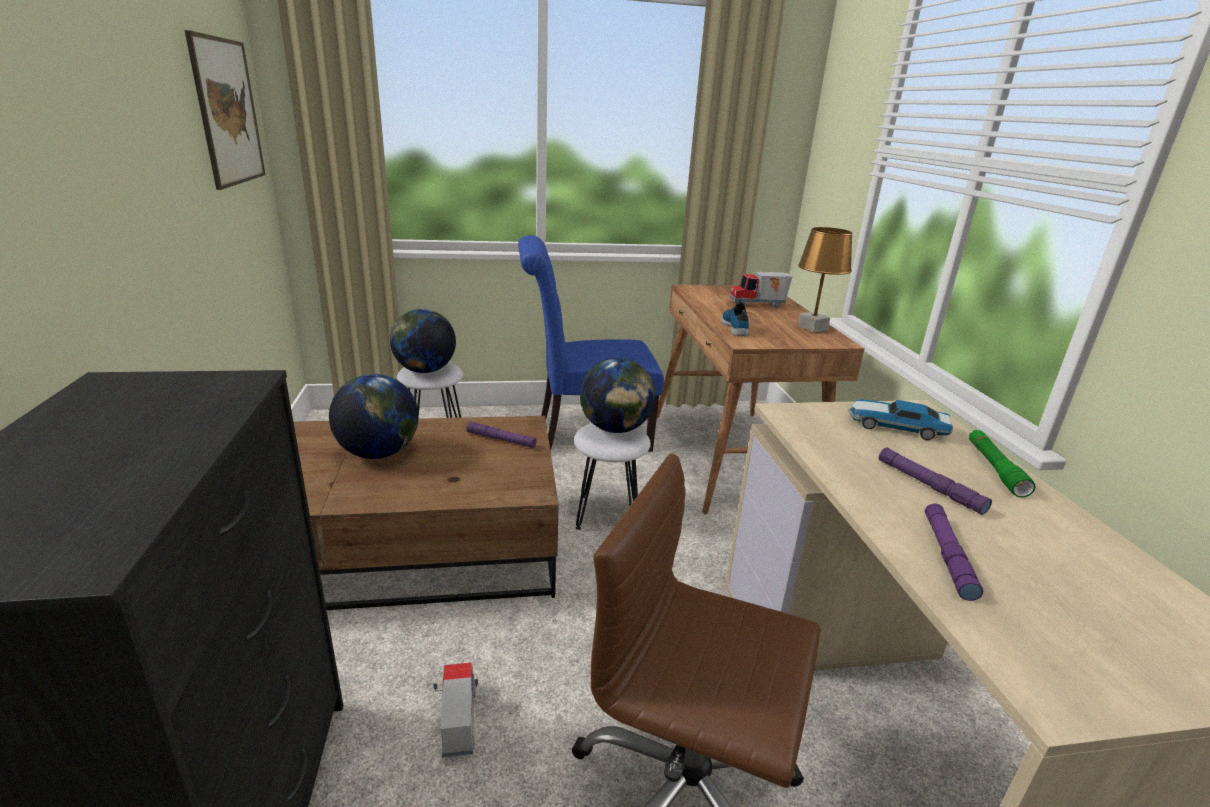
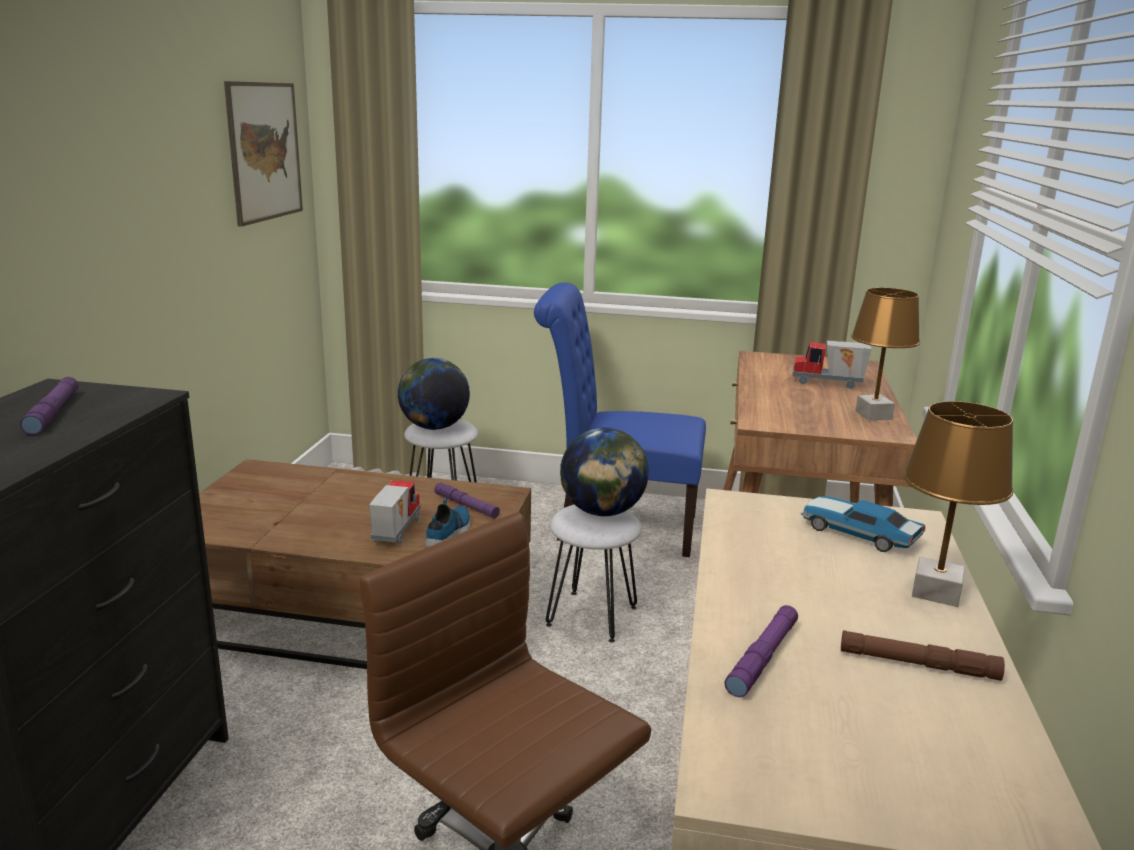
camera: 20 degrees right, 5 degrees down
(379, 453) = (336, 502): globe -> none
(457, 724) = (321, 779): toy truck -> toy truck (394, 531)
(735, 327) = (769, 405): shoe -> shoe (449, 532)
(929, 486) = (824, 595): purple flashlight -> purple flashlight (53, 413)
(994, 469) = (937, 592): green flashlight -> brown table lamp
(1049, 536) = (918, 664): none -> brown flashlight

